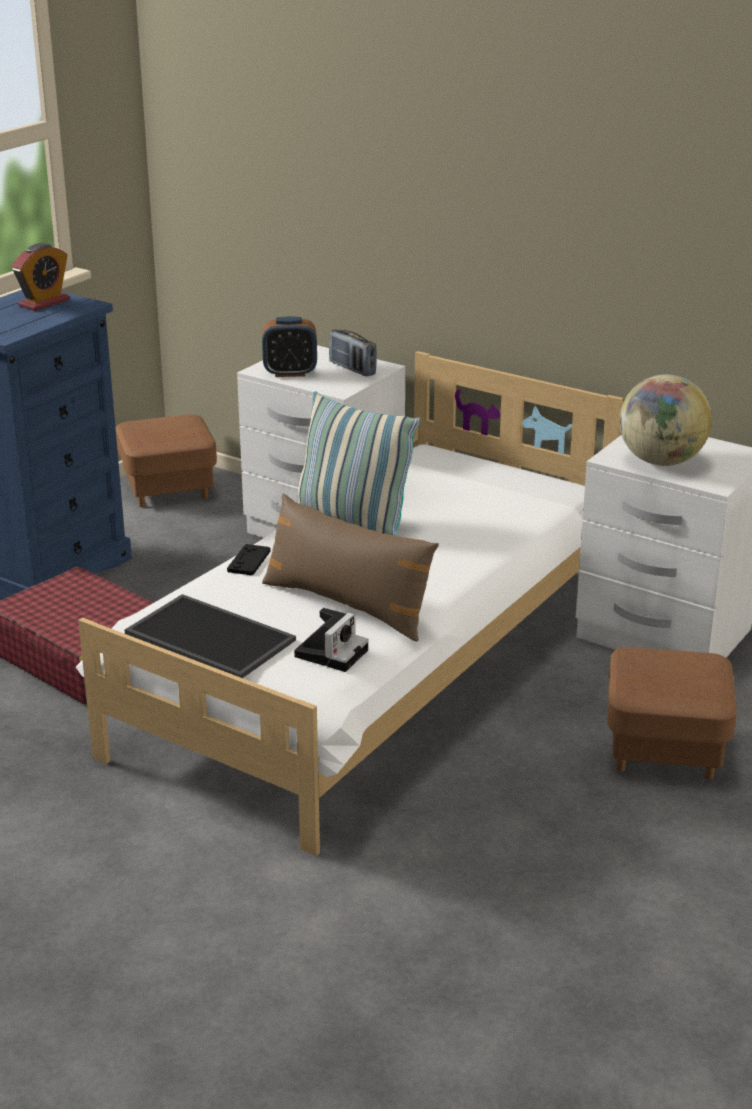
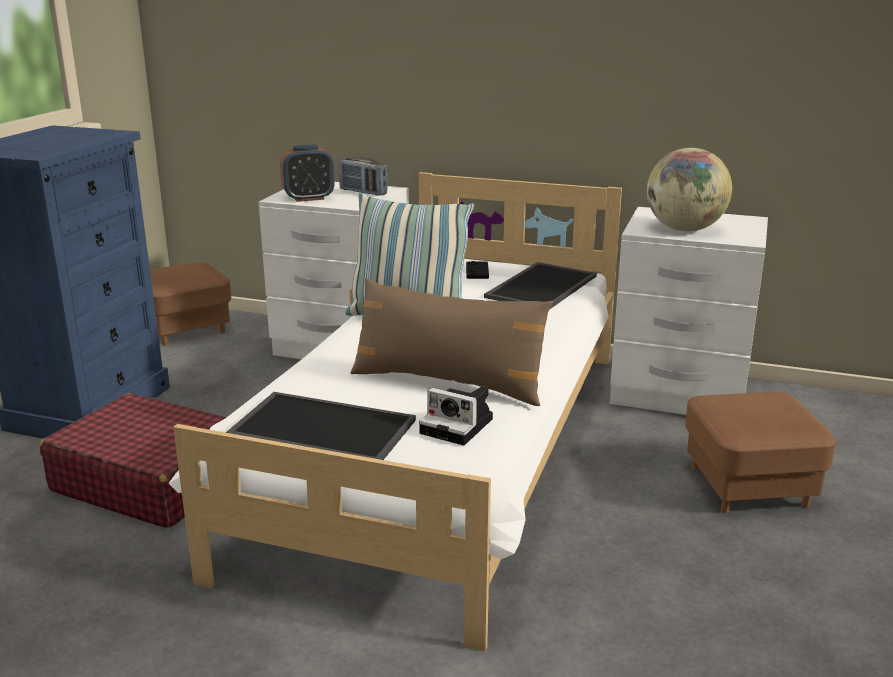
camera: 15 degrees left, 5 degrees down
(44, 303) = (68, 134): alarm clock -> none
(249, 561) = (326, 356): black game controller -> black game controller (477, 271)
(332, 652) = (459, 426): camera -> camera turned 105 degrees clockwise
(512, 500) = (540, 286): none -> tray

